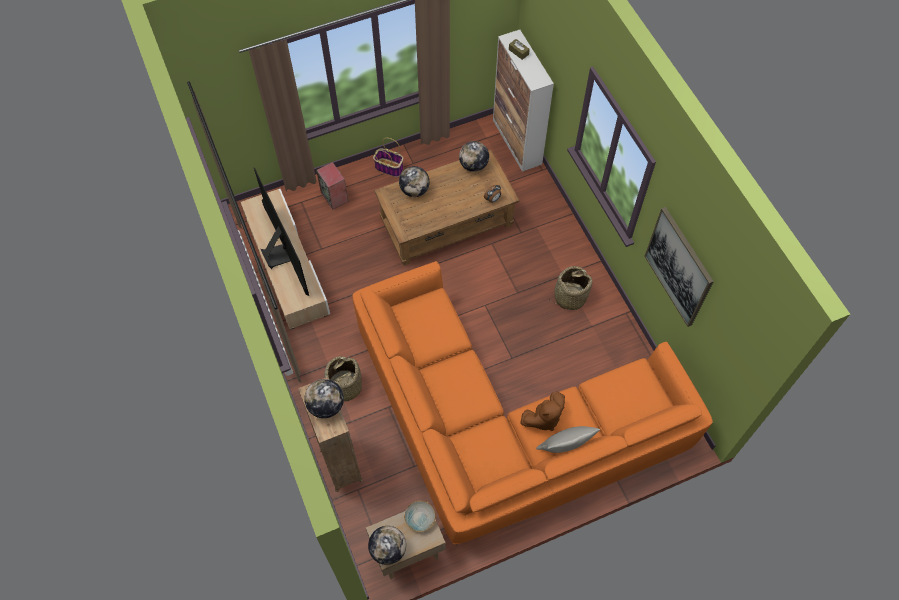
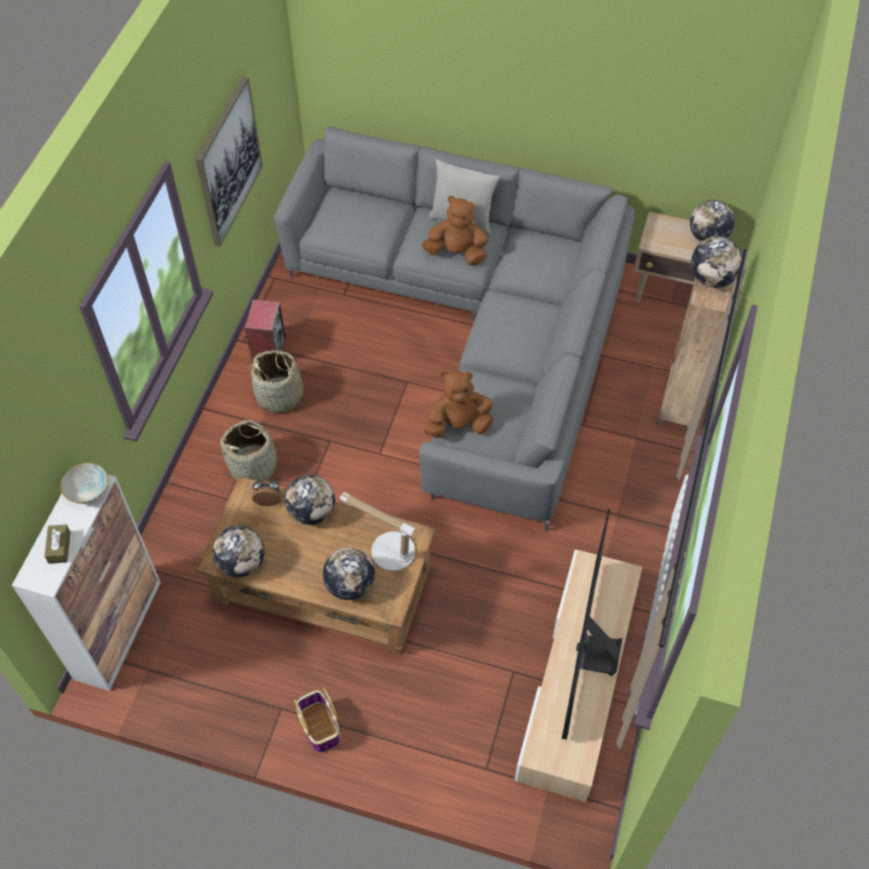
camera: 140 degrees left, 5 degrees down
(335, 197) = (433, 739): speaker -> speaker (268, 349)
(344, 386) = (616, 478): basket -> basket (254, 466)
(412, 217) = (388, 549): none -> table lamp
(419, 518) = (657, 241): bowl -> bowl (88, 490)
(437, 305) = (458, 425): none -> brown plush toy
(466, 208) = (312, 512): none -> globe
(506, 424) = (475, 329): orange sofa -> grey sofa

